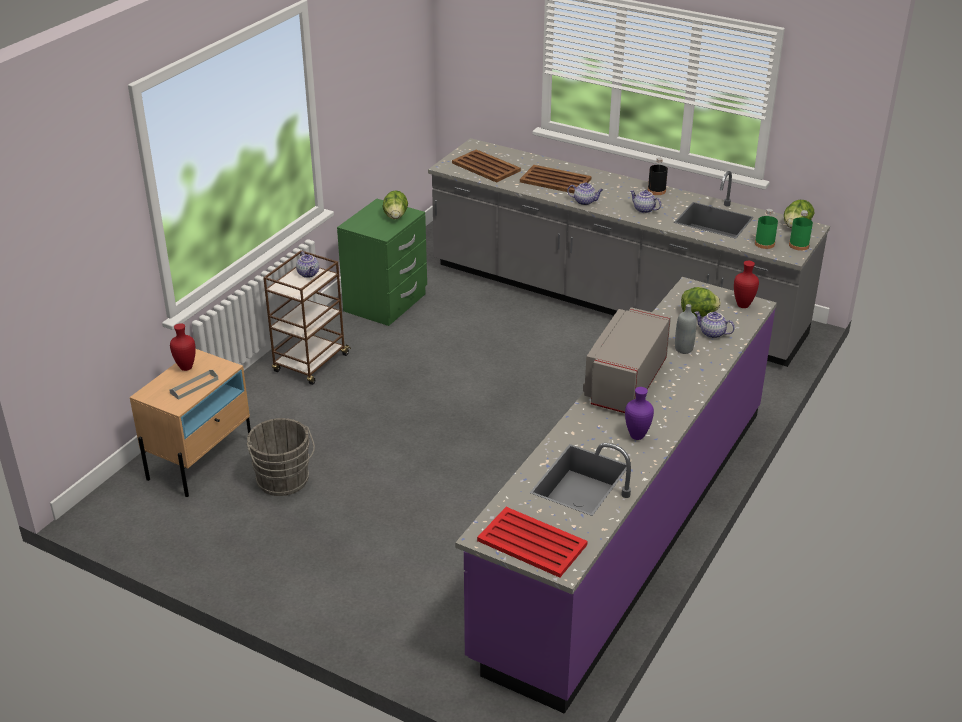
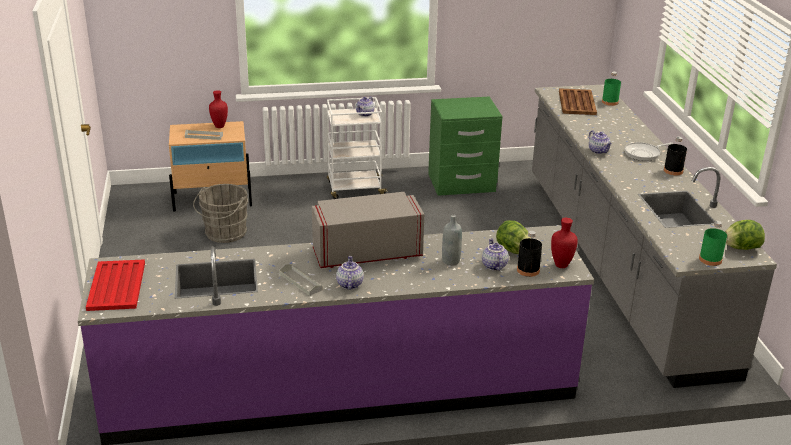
camera: 50 degrees right, 5 degrees down
(310, 364) = (355, 189): brown cart -> white cart
(395, 216) = (477, 110): lettuce -> none
(554, 180) = (607, 130): brown tray -> none
(614, 187) = (644, 154): none -> frying pan
(637, 435) = (300, 282): purple vase -> grey tray
(643, 210) = (632, 176): teapot -> teapot (349, 284)
(735, 322) = (528, 270): none -> black bottle
(764, 244) = (681, 243): green bottle -> green bottle (610, 102)

